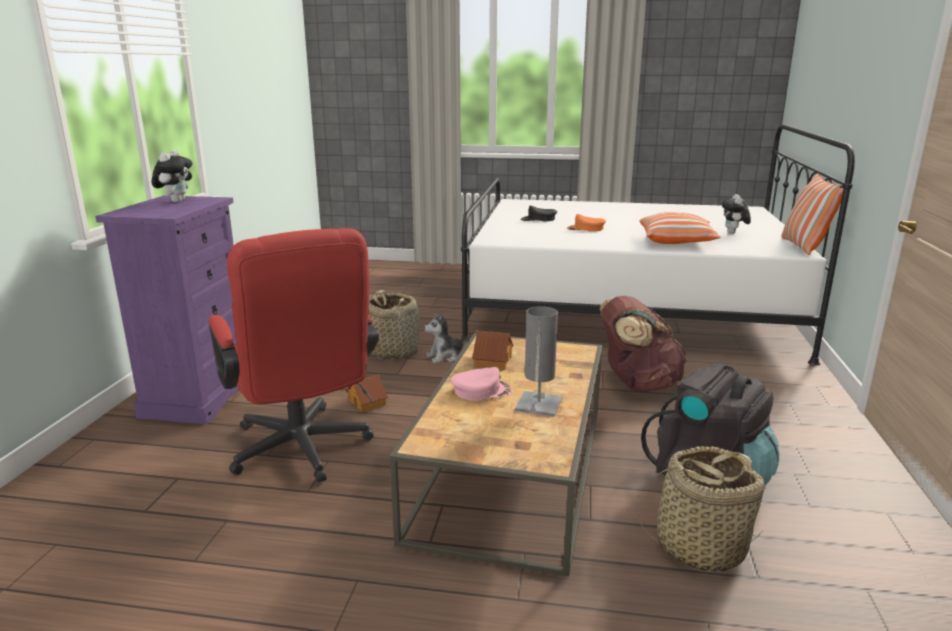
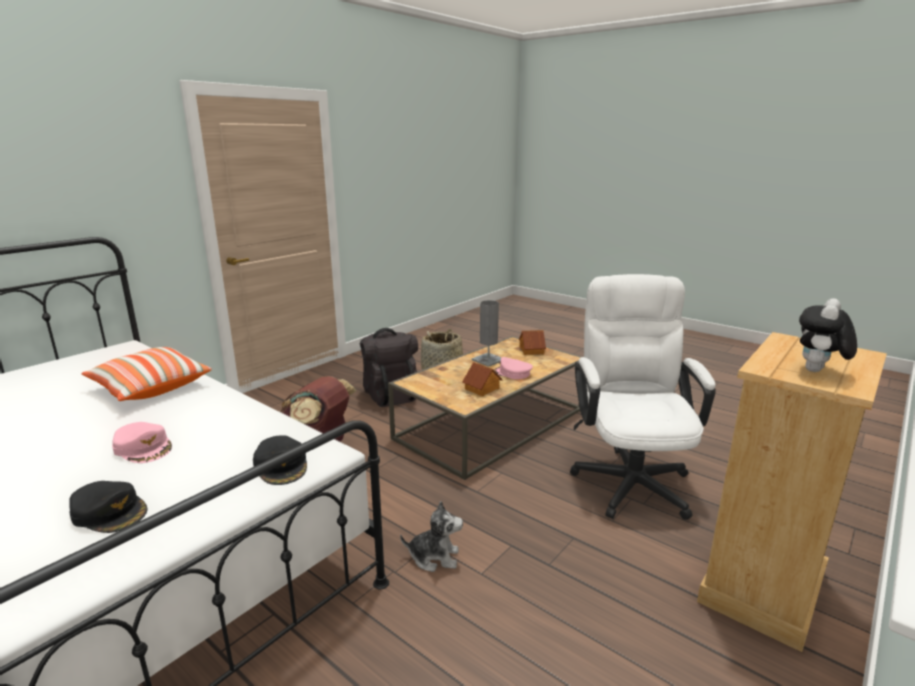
camera: 150 degrees left, 0 degrees up
(198, 397) = (762, 588): purple dresser -> beige dresser
(303, 452) = (629, 477): red office chair -> white office chair
(367, 402) = (561, 512): toy house -> toy house (531, 350)
(392, 351) = (493, 597): basket -> none
(502, 235) = (282, 465): none -> black cap
(586, 229) = (144, 448): orange cap -> pink cap
(733, 233) = (55, 385): plush toy -> none
(804, 247) = (93, 352): pillow -> none

